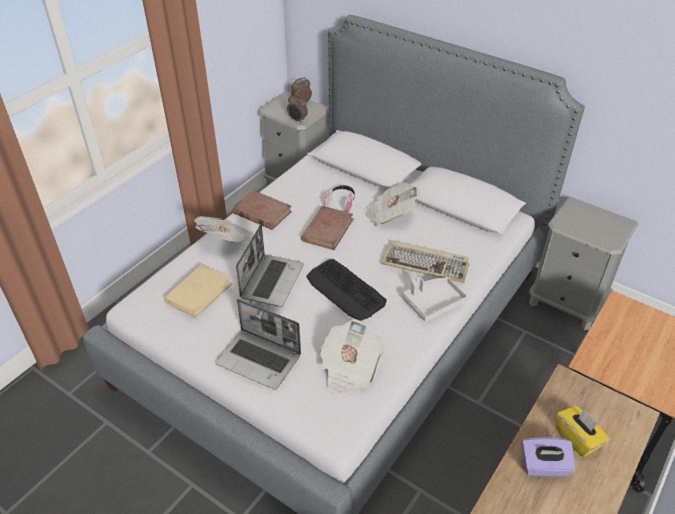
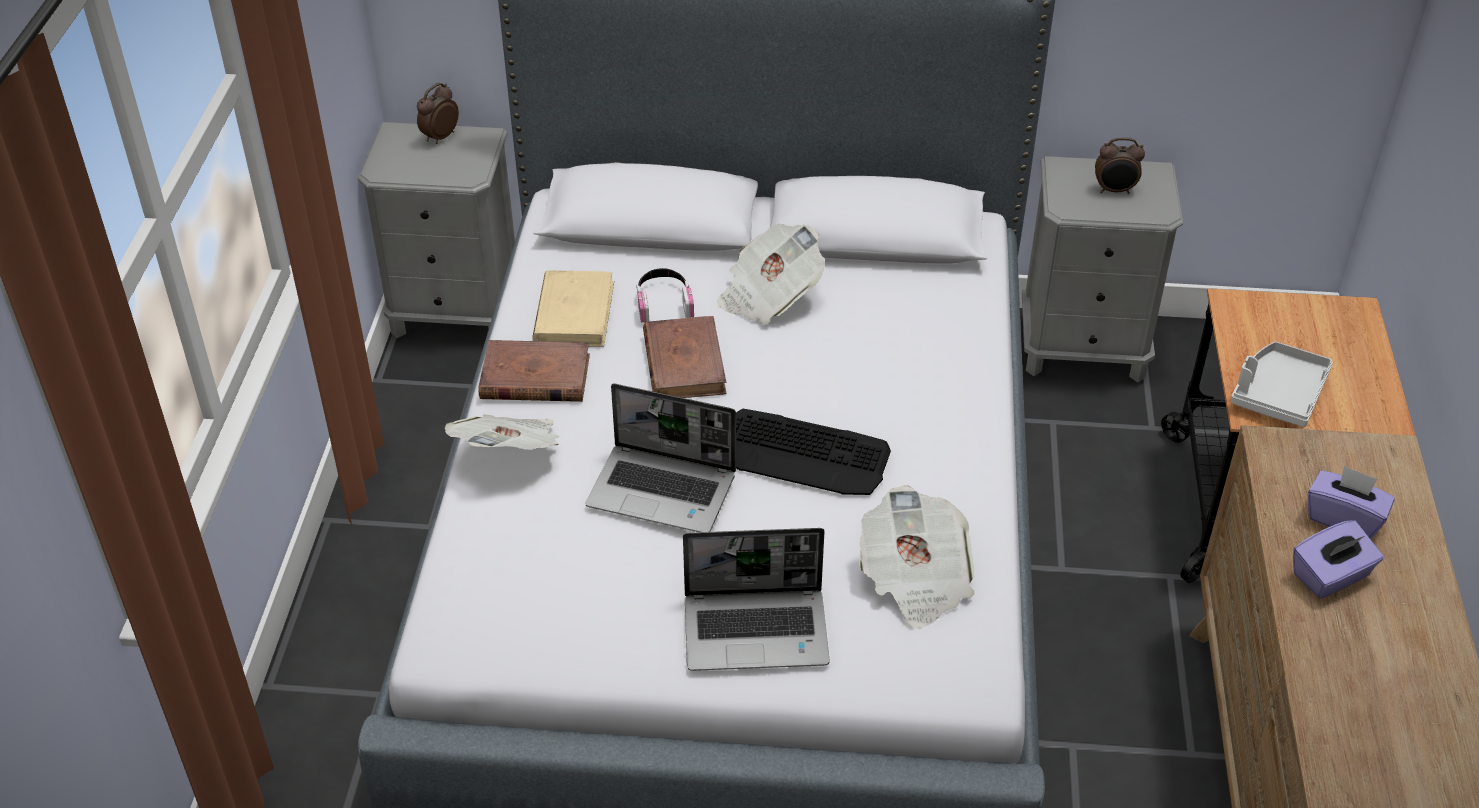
camera: 30 degrees left, 0 degrees up
(199, 293) = (550, 567): beige book -> beige book (574, 313)
(271, 280) = (664, 490): laptop -> laptop turned 120 degrees clockwise
(297, 120) = (462, 174): alarm clock -> alarm clock (1114, 190)
(426, 264) = (898, 357): keyboard -> none
(433, 303) = (959, 417): grey tray -> grey tray (1278, 394)
(577, 438) = (1343, 518): yellow tissue box -> purple tissue box

